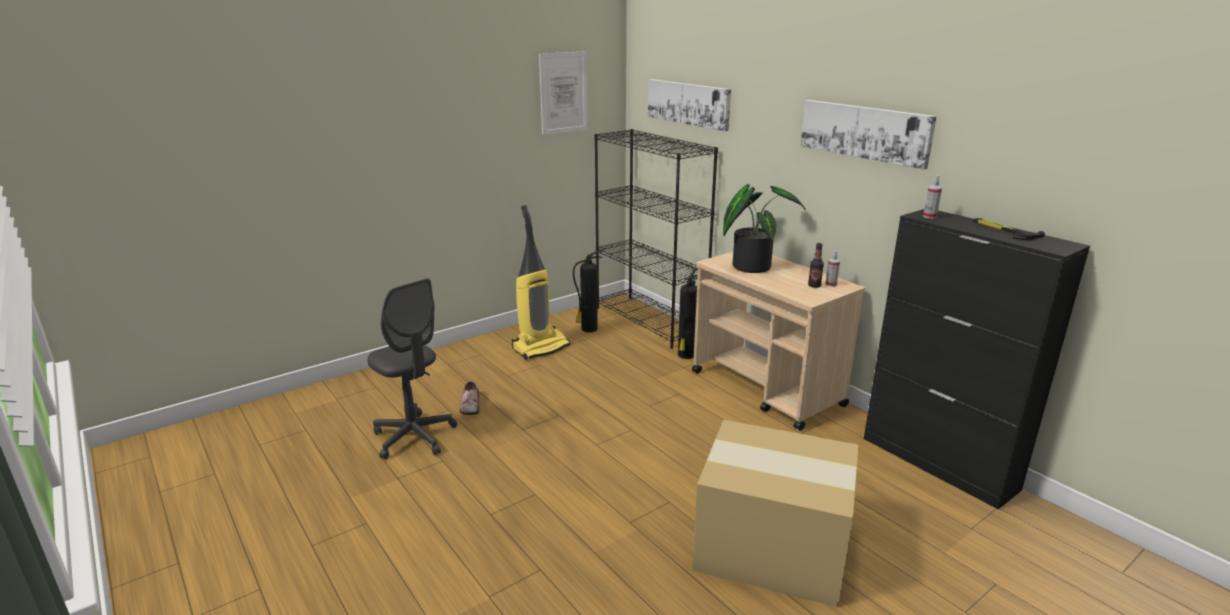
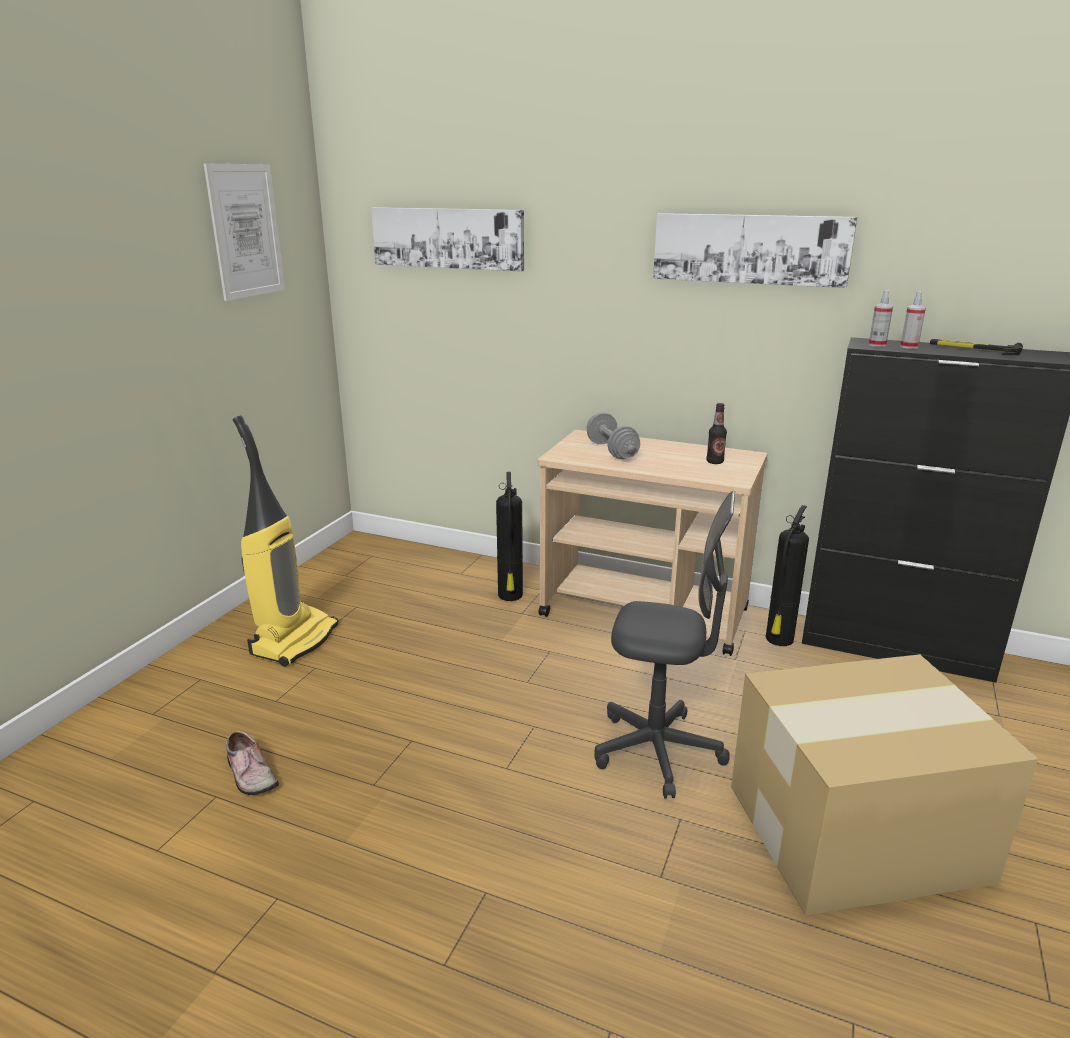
camera: 30 degrees left, 0 degrees up
(414, 437) = (188, 872): grey office chair -> grey office chair (657, 751)
(588, 329) = (345, 593): fire extinguisher -> fire extinguisher (778, 640)
(650, 321) = (423, 561): black bookcase -> none
(752, 265) = (612, 451): potted plant -> grey dumbbell
(831, 284) = (729, 456): spray bottle -> spray bottle (909, 347)

